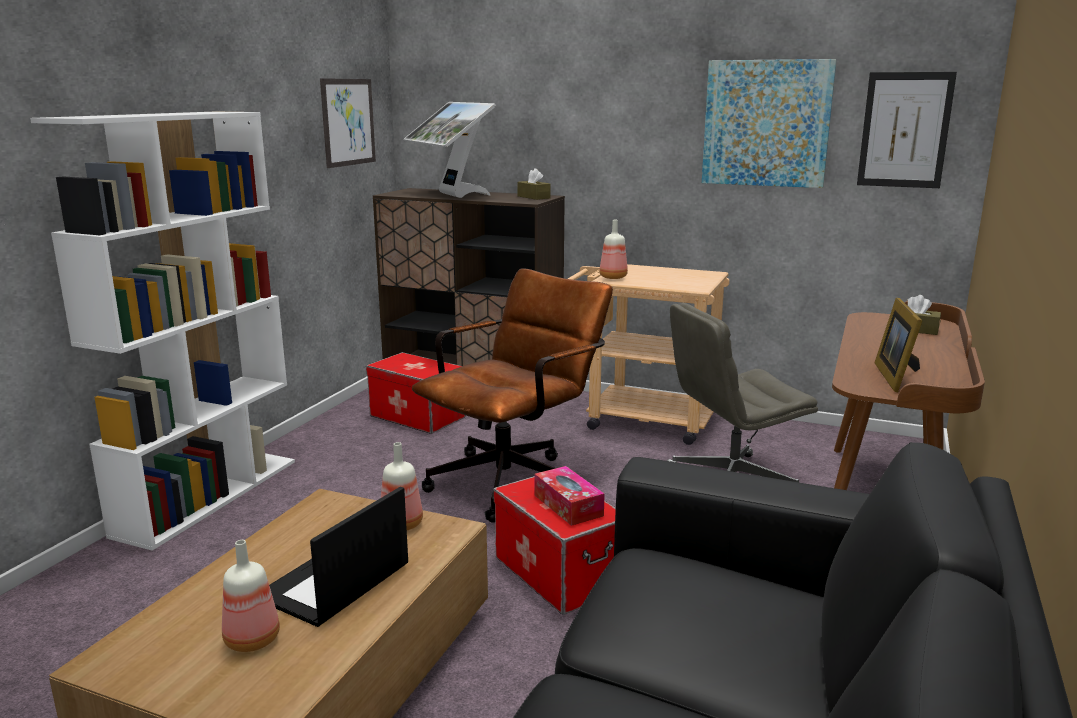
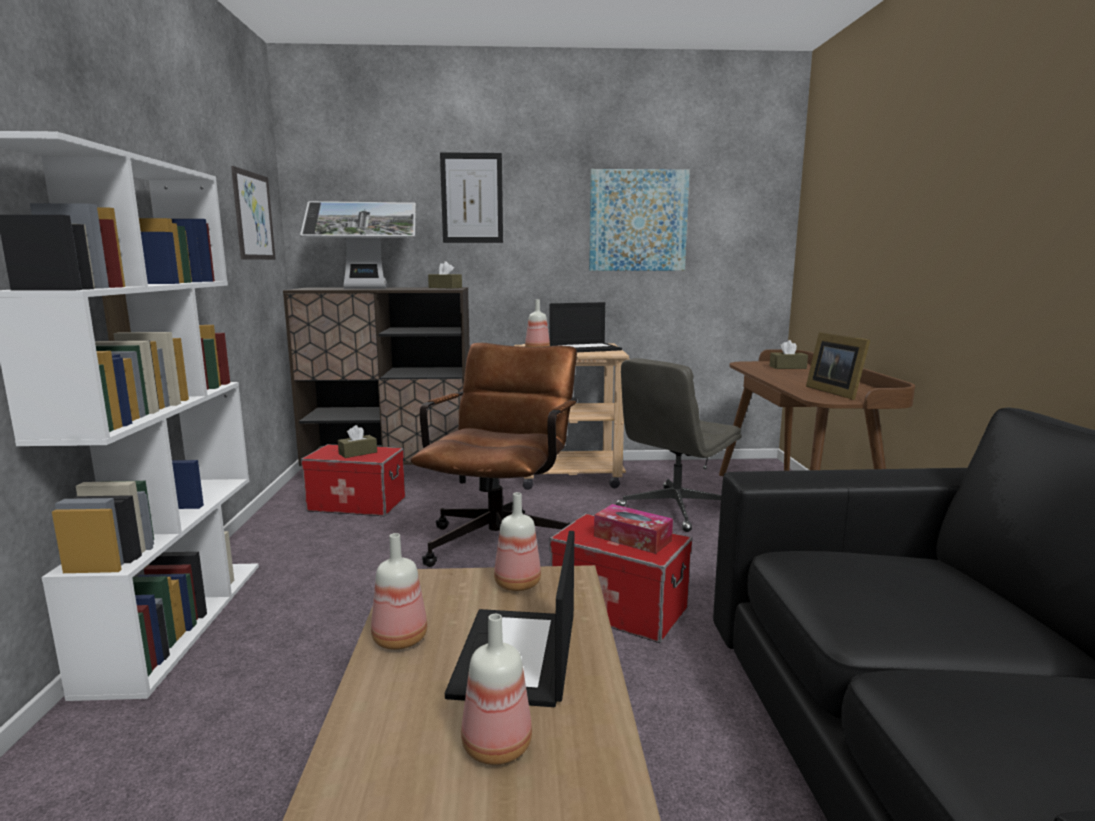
camera: 25 degrees left, 5 degrees down
(268, 547) = (398, 640): none -> bottle
(418, 366) = (358, 453): none -> brown tissue box
(452, 195) = (365, 288): monitor -> monitor turned 45 degrees counterclockwise
(675, 278) = (585, 348): none -> laptop
(904, 130) = (739, 224): picture -> picture (472, 198)

